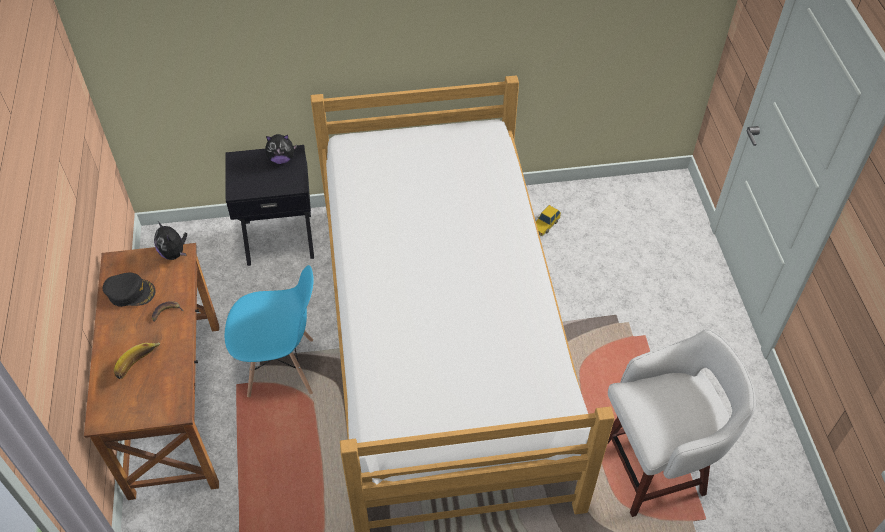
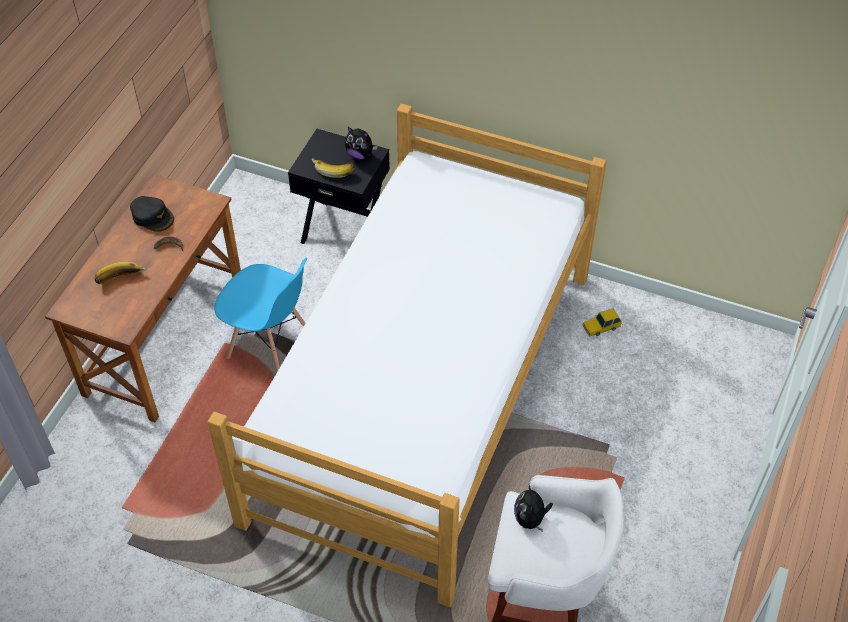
camera: 30 degrees right, 0 degrees up
(174, 253) = (208, 199): plush toy -> plush toy (530, 519)
(267, 181) = (334, 169): none -> banana

